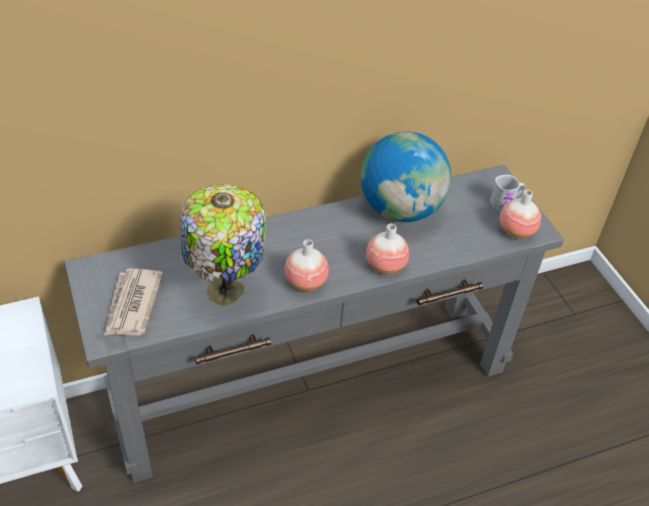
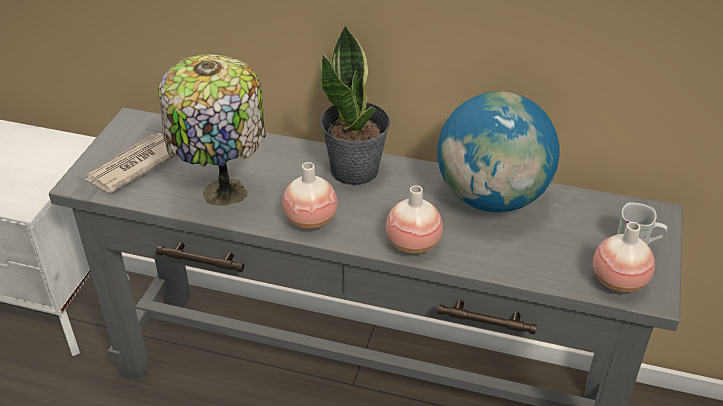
camera: 40 degrees right, 5 degrees down
(297, 230) = (355, 170): none -> potted plant

